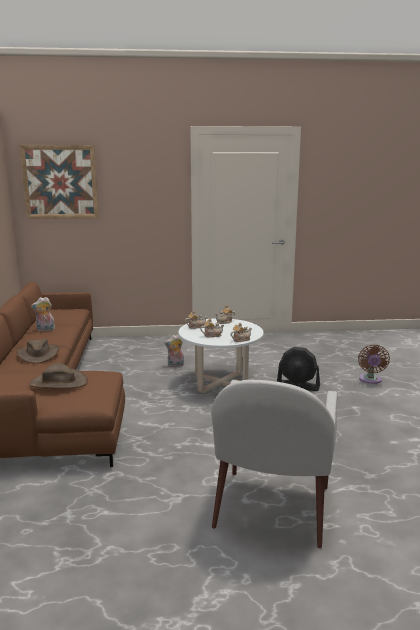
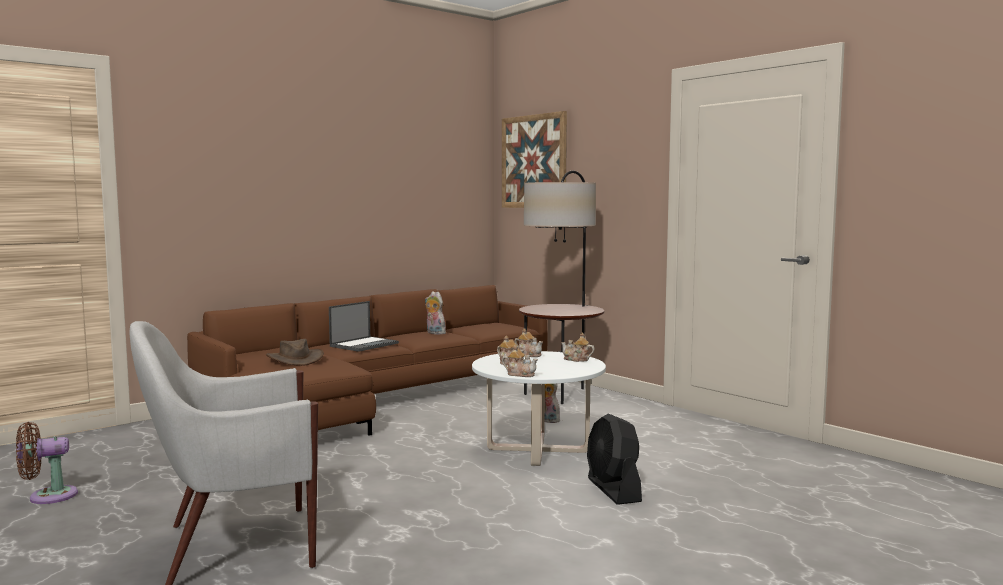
camera: 55 degrees right, 10 degrees down
(38, 354) = (364, 344): brown hat -> laptop
(135, 347) = (560, 394): none -> floor lamp
(370, 380) = (745, 533): brown fan -> brown fan (48, 496)

